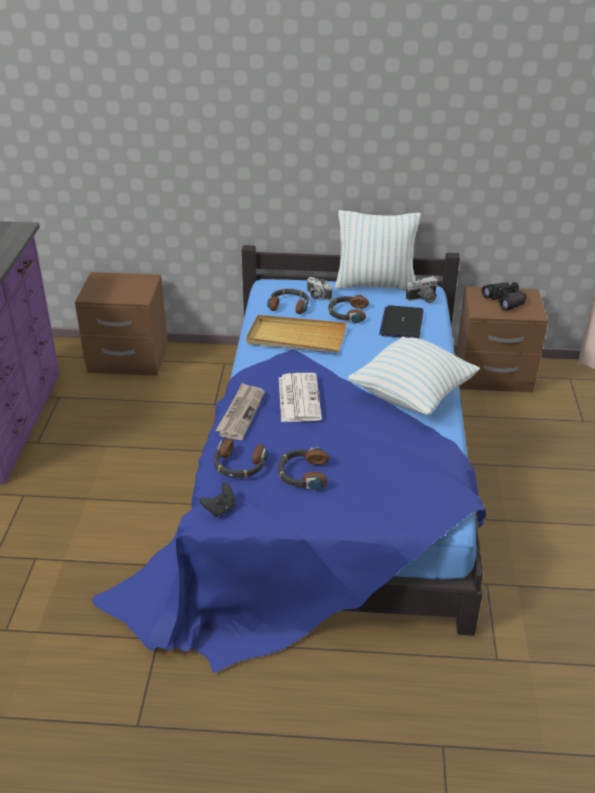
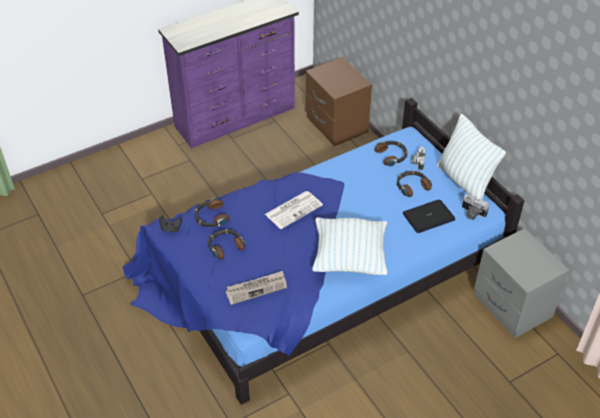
camera: 55 degrees right, 10 degrees up
(240, 413) = (256, 193): newspaper -> newspaper (256, 288)
(296, 338) = (357, 177): beige tray -> none
(493, 376) = (511, 307): brown nightstand -> grey nightstand
(505, 300) = (528, 258): black binoculars -> none

